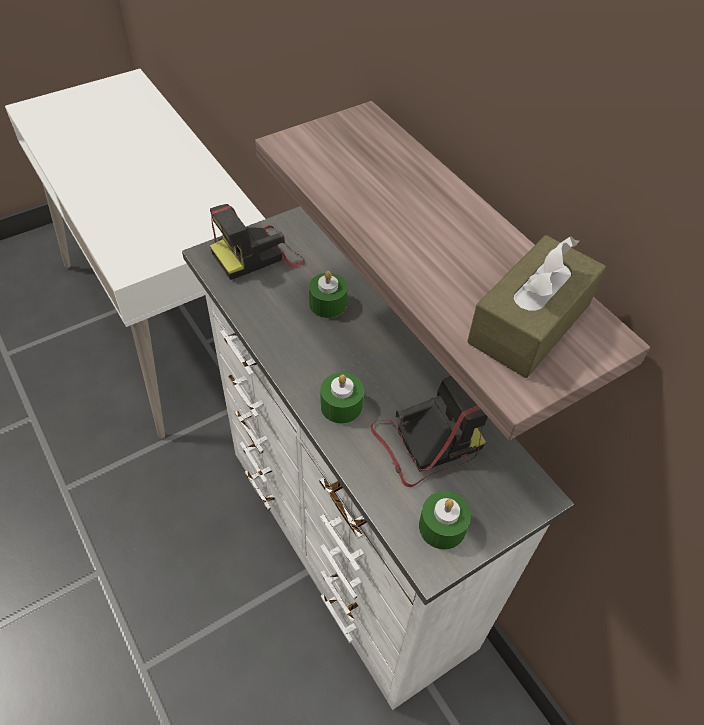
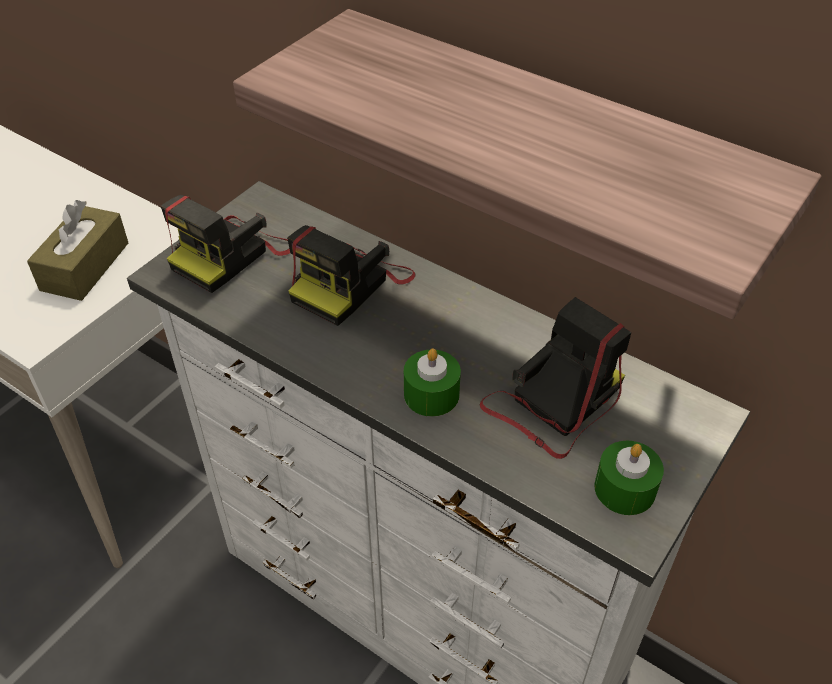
camera: 20 degrees left, 5 degrees down
(328, 303) = (350, 284): green candle -> camera
(529, 323) = (685, 187): brown tissue box -> brown tissue box (85, 266)

